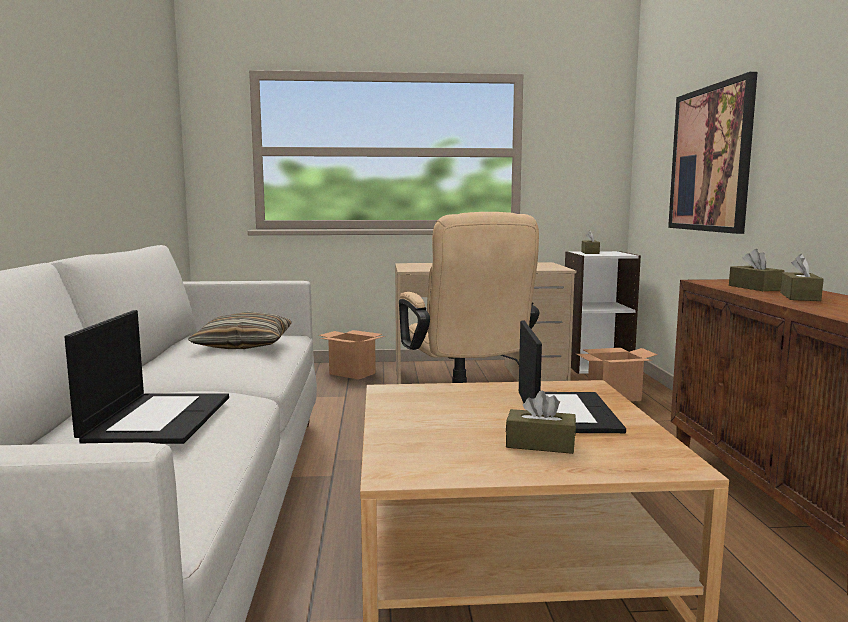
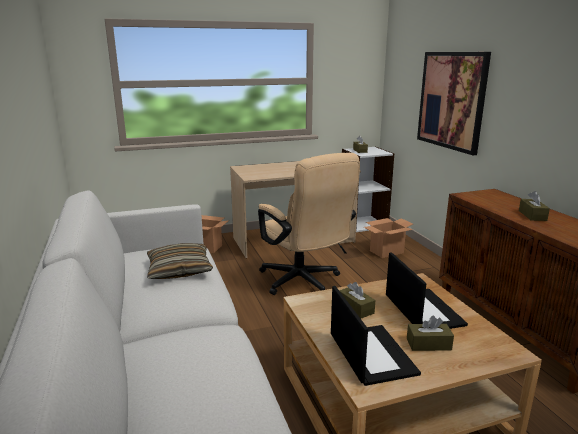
camera: 15 degrees left, 10 degrees up
(158, 418) = (198, 371): laptop -> laptop (370, 353)
(754, 288) = (499, 203): brown tissue box -> brown tissue box (356, 308)

